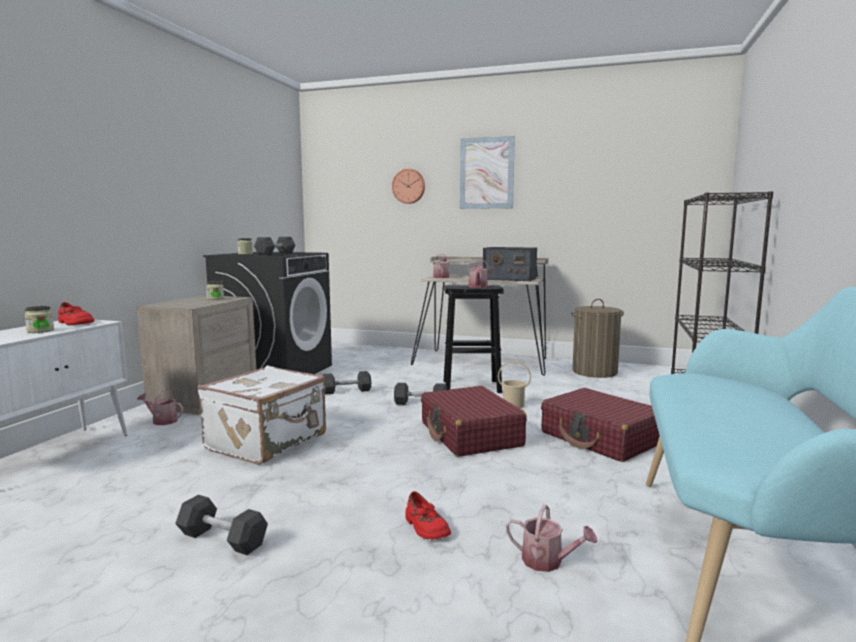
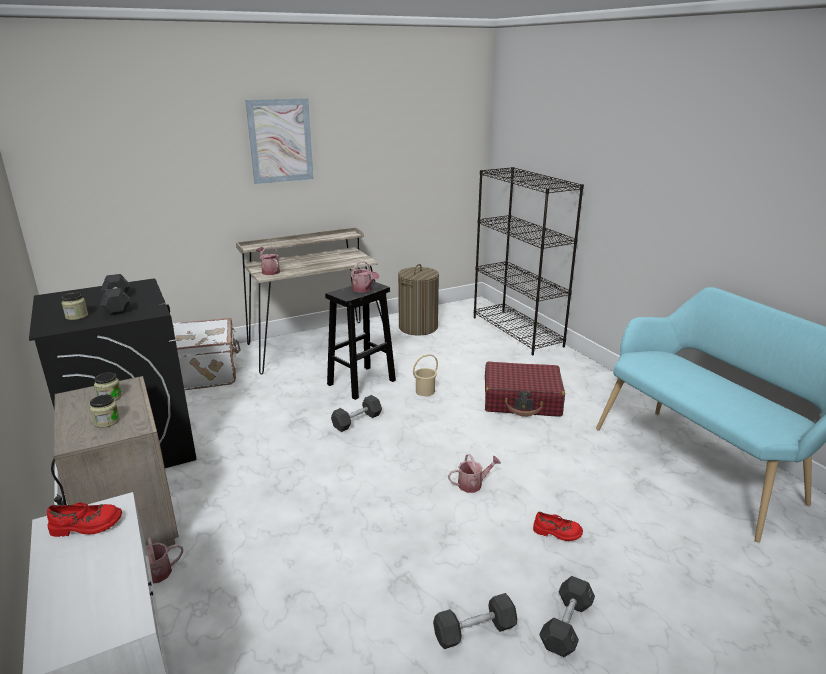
camera: 45 degrees left, 15 degrees up
(40, 331) = (101, 562): jar -> jar (107, 421)
(268, 442) = (321, 532): white suitcase -> white suitcase (208, 373)
(346, 391) = (266, 436): grey dumbbell -> grey dumbbell (566, 625)
(409, 186) = (184, 160): wall clock -> none
(470, 435) = (449, 437): red suitcase -> none
(509, 279) = (340, 260): radio -> none
(548, 561) = (637, 513): watering can -> watering can (473, 484)

